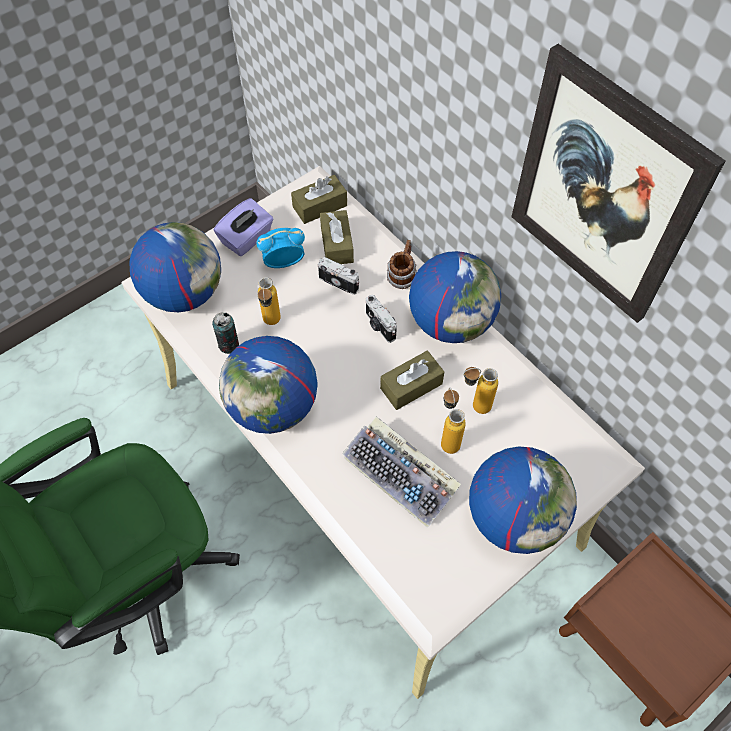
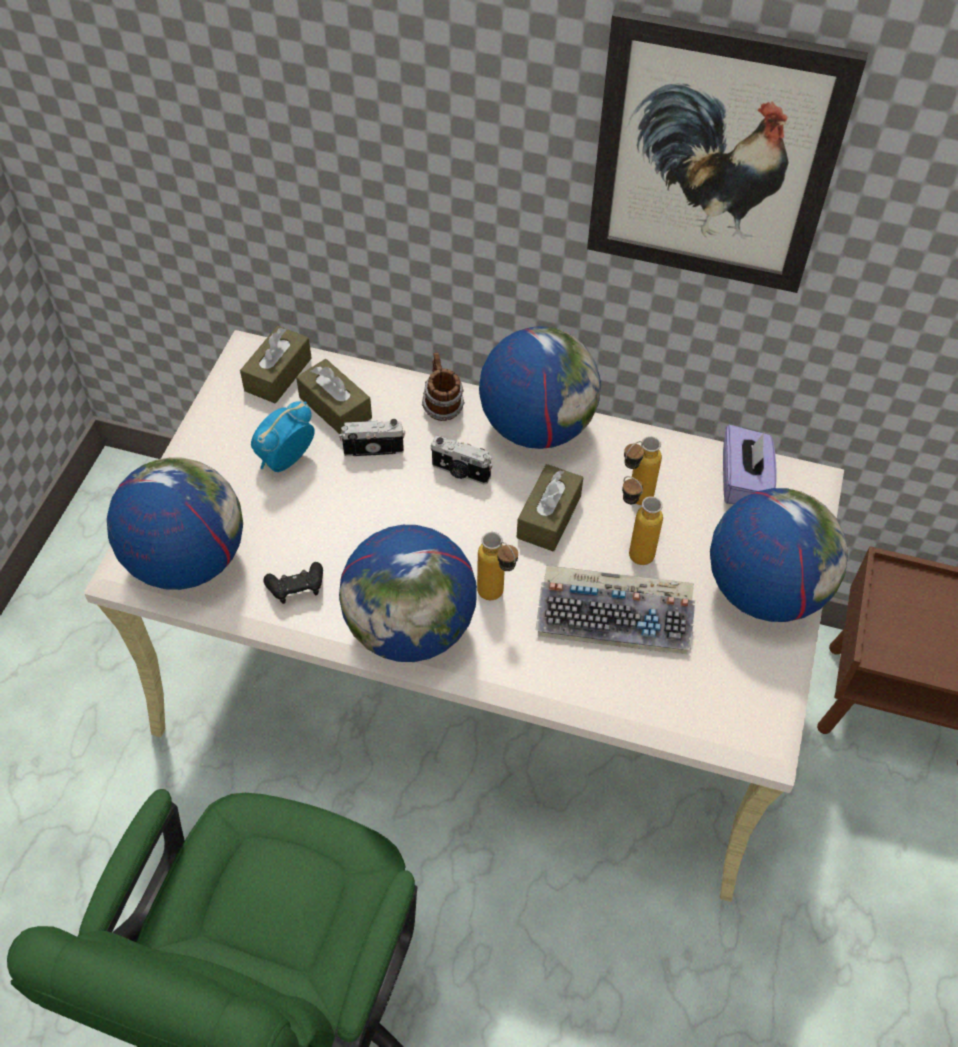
camera: 35 degrees left, 5 degrees down
(229, 345) = (297, 589): can -> black game controller
(247, 239) = (216, 456): purple tissue box -> purple tissue box (743, 482)
(271, 324) = (330, 538): bottle -> bottle (497, 598)

